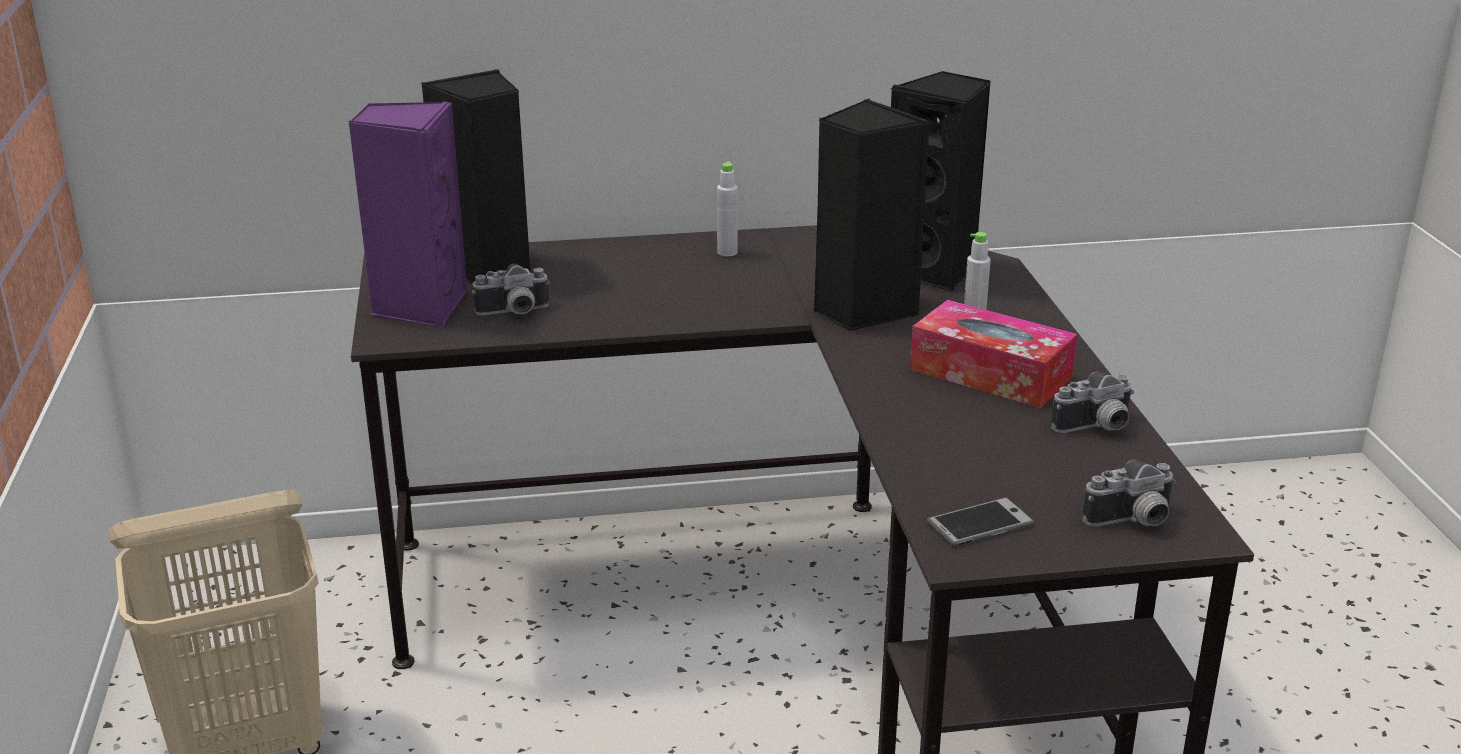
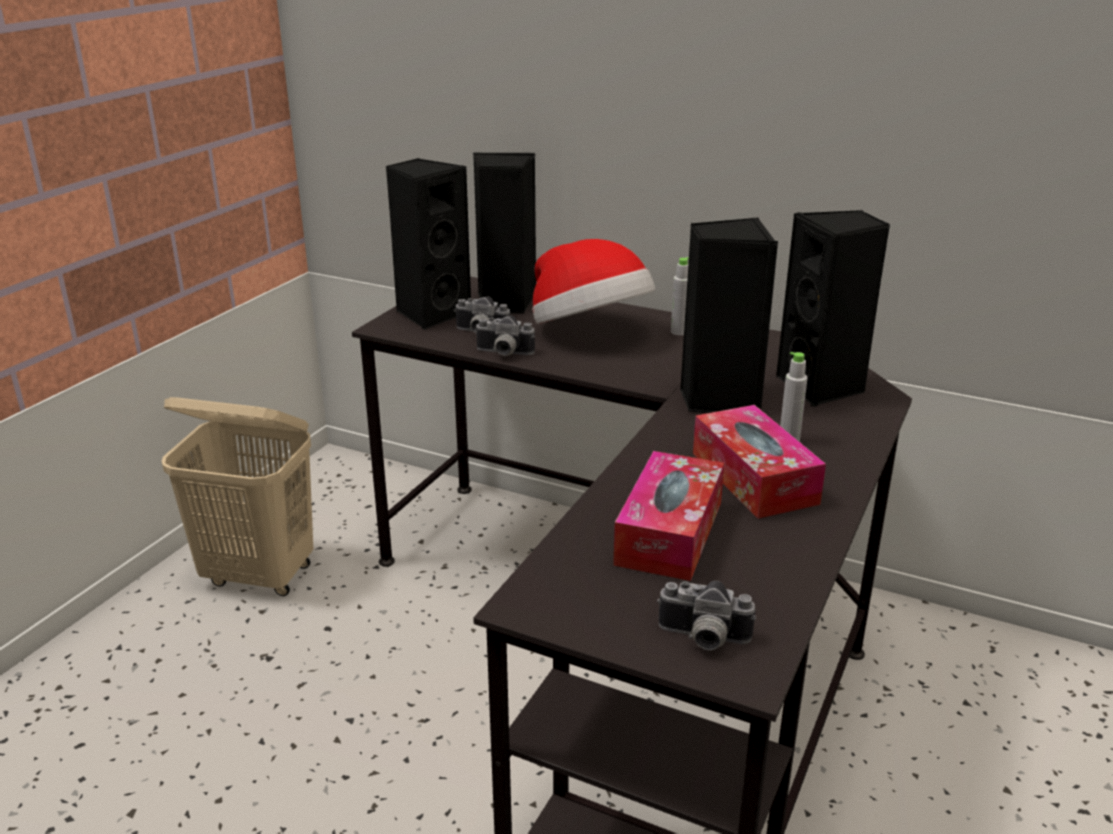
camera: 35 degrees right, 0 degrees up
(419, 306) = (431, 313): purple speaker -> black speaker
(633, 277) = (589, 331): none -> hat
(980, 524) = (574, 588): phone -> none
(989, 446) = (669, 533): none -> tissue box
(1097, 428) = (783, 551): camera -> camera (503, 353)

